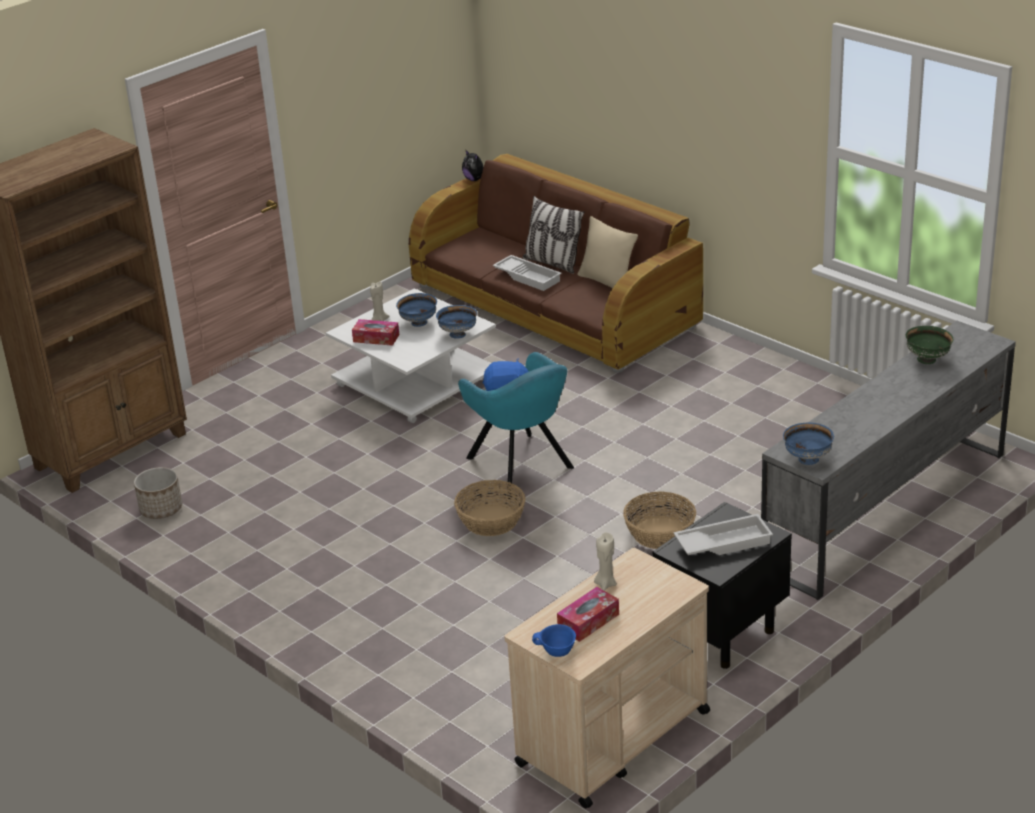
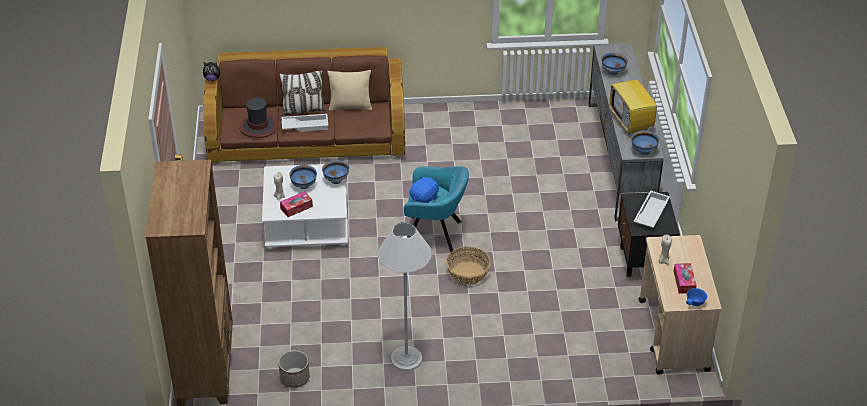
camera: 50 degrees left, 10 degrees up
(285, 560) = (406, 359): none -> white floor lamp
(482, 257) = (258, 126): none -> hat
(660, 533) = (549, 230): basket -> none
(849, 423) = (632, 123): none -> television
(927, 359) = (613, 72): green bowl -> blue bowl

